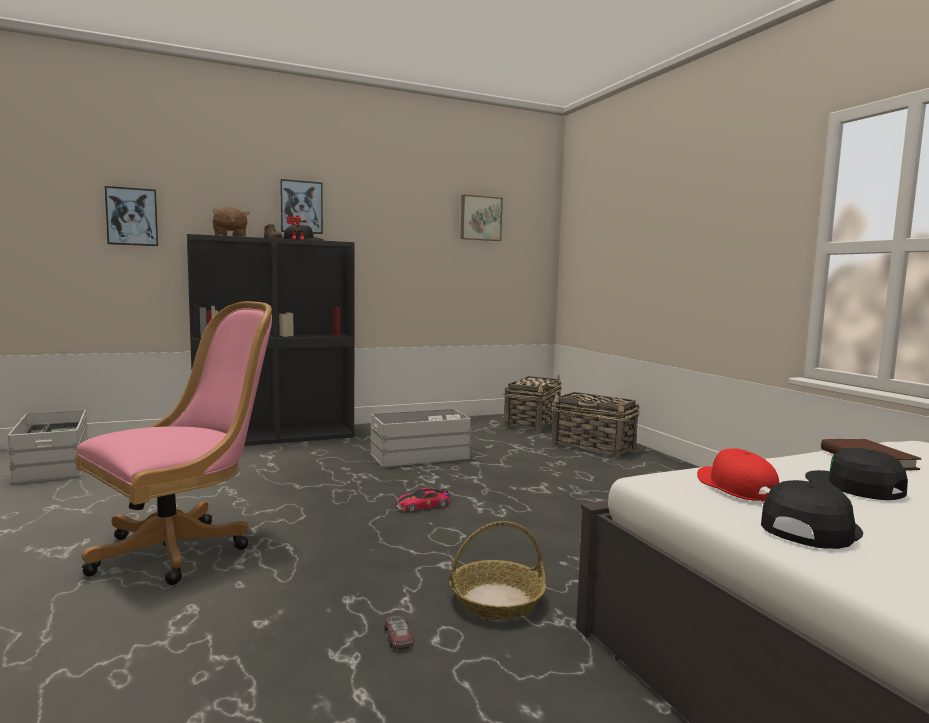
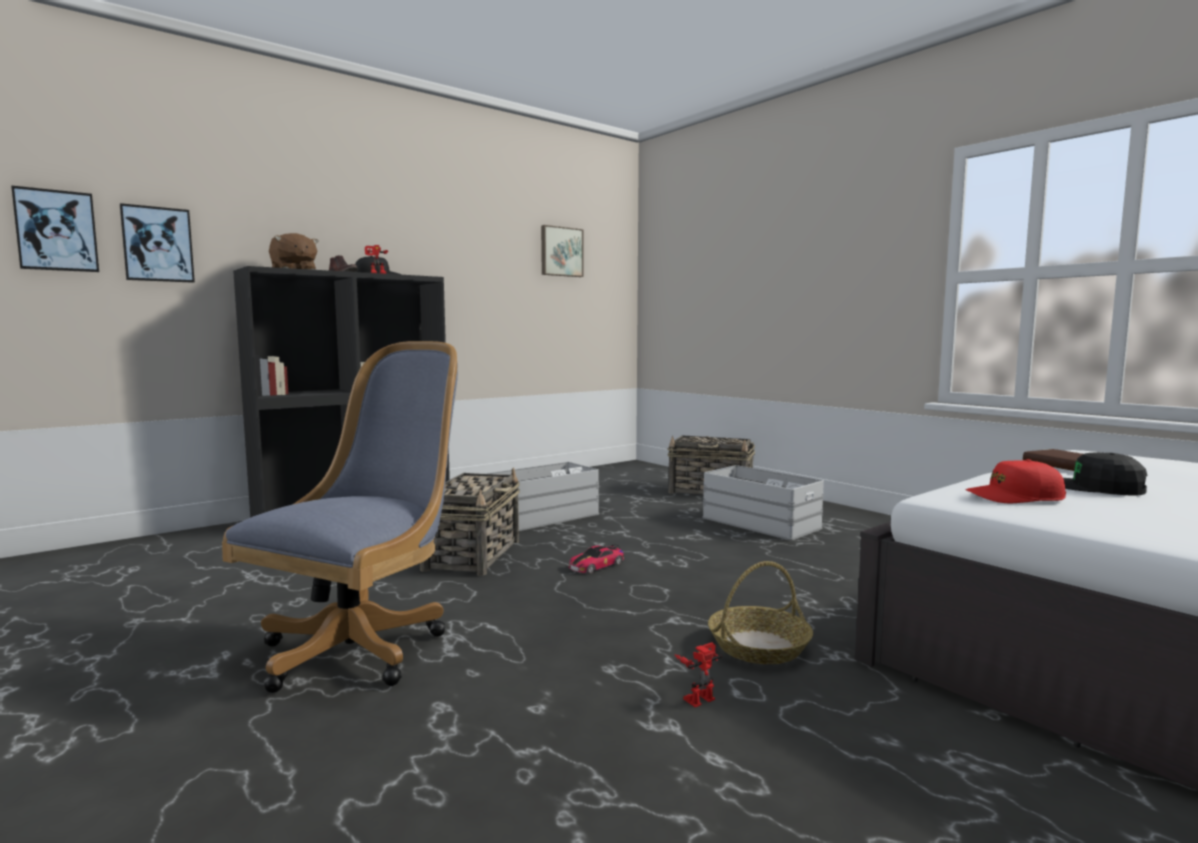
camera: 15 degrees left, 0 degrees up
(54, 465) = (86, 572): grey storage box -> grey storage box (761, 522)
(182, 548) = (364, 645): pink office chair -> blue office chair
(301, 207) = (368, 236): picture -> picture (56, 230)
(398, 637) = (698, 697): toy car -> toy robot
(532, 423) = (629, 473): basket -> basket (473, 554)
(735, 487) = (1015, 497): red cap -> red cap turned 60 degrees counterclockwise
(809, 528) = (1125, 522): black cap -> none

